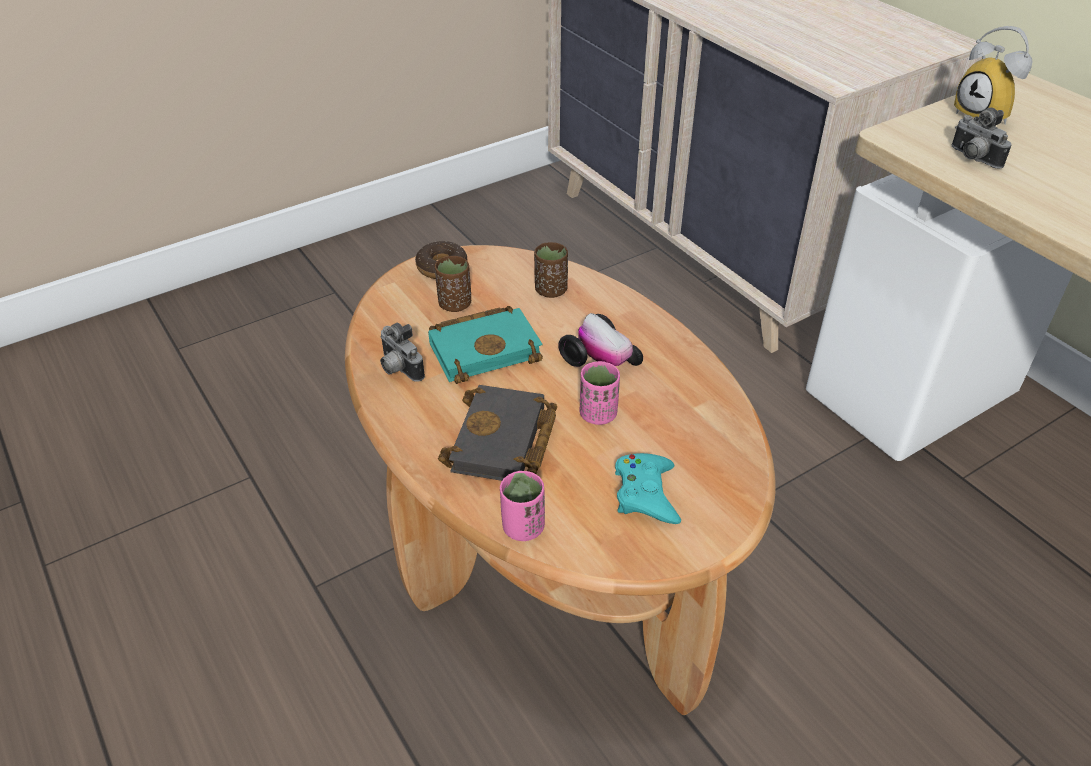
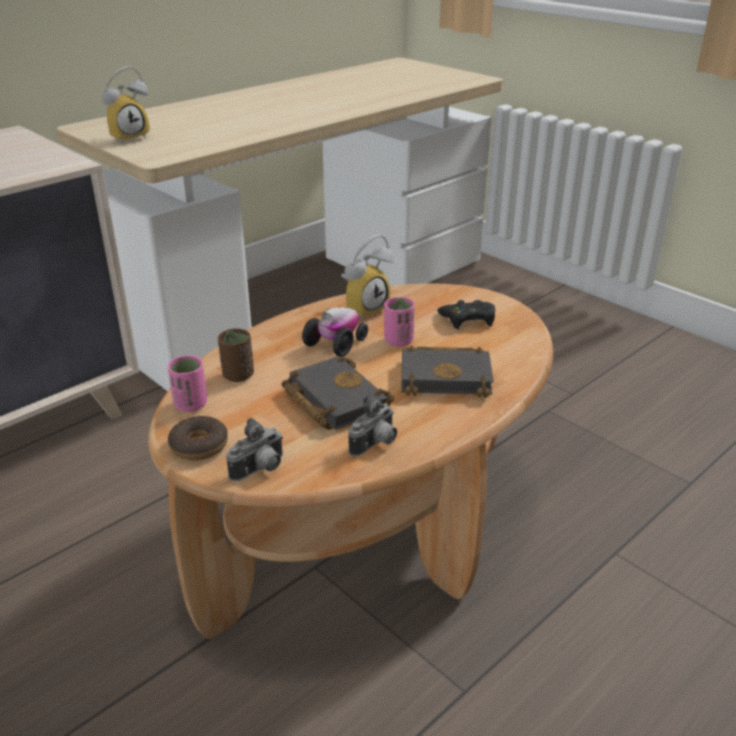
camera: 100 degrees left, 10 degrees down
(455, 304) = (266, 427): brown cup -> none
(486, 348) = (332, 399): turquoise book -> black book
(523, 527) = (524, 360): pink cup -> pink cup (191, 405)
(646, 494) = (468, 319): turquoise game controller -> black game controller
(690, 395) = (364, 308): none -> alarm clock
(972, 159) = (191, 143): camera -> camera (260, 470)

